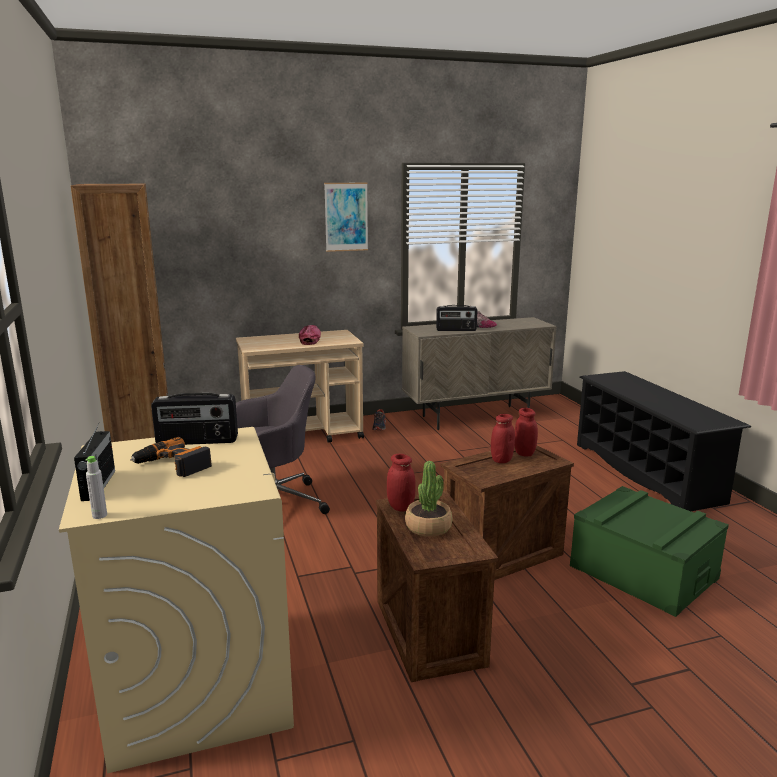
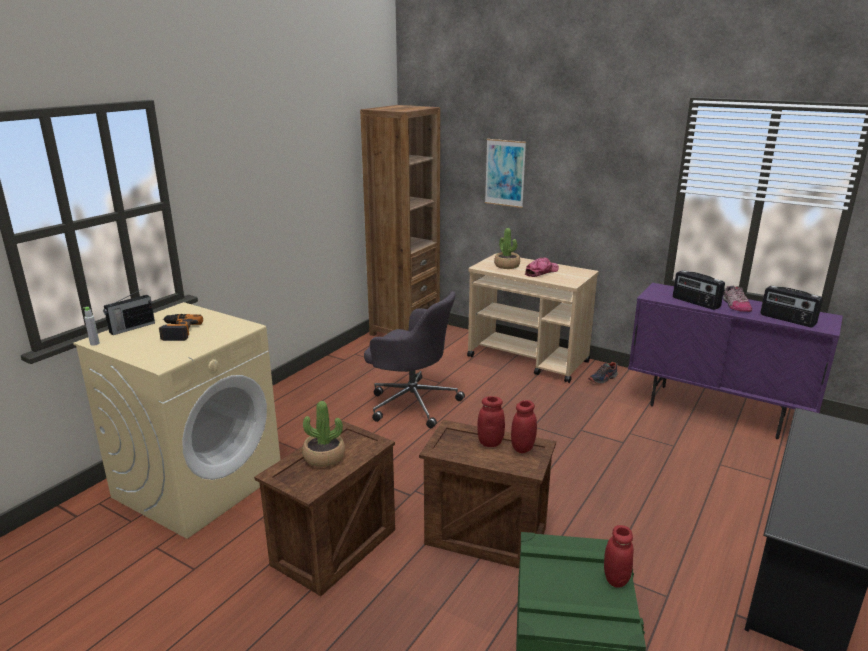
camera: 50 degrees right, 5 degrees up
(197, 441) = (220, 322): radio -> radio (787, 320)
(271, 343) = (507, 266): none -> potted plant
(346, 217) = (616, 153): picture -> picture (505, 173)
(400, 507) = (342, 434): red jar -> red jar (616, 579)
(475, 417) = (716, 411): beige cabinet -> purple cabinet

